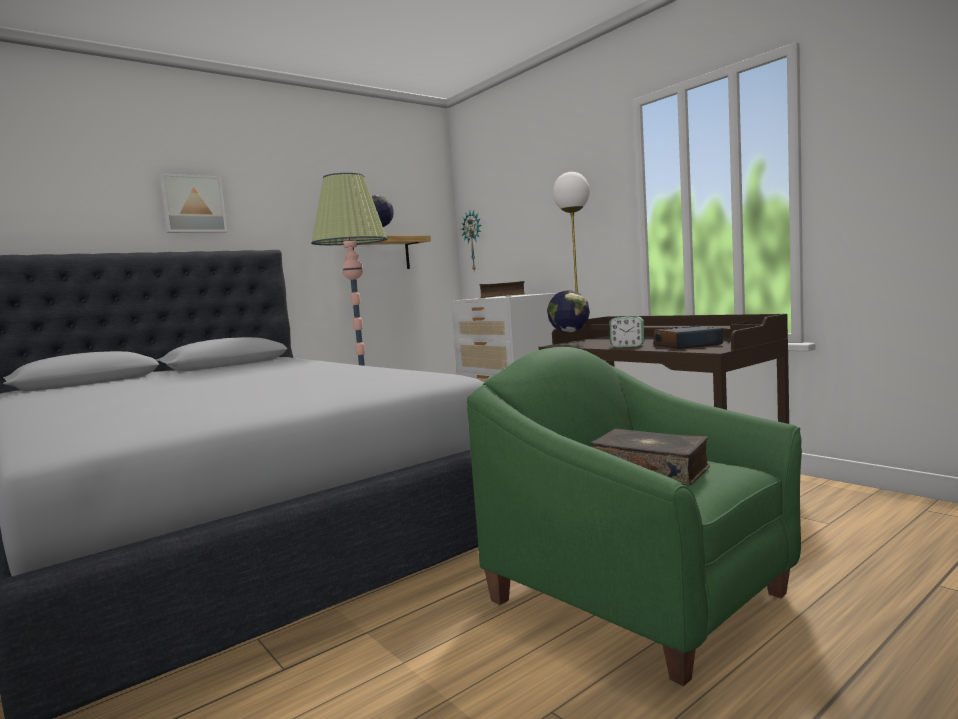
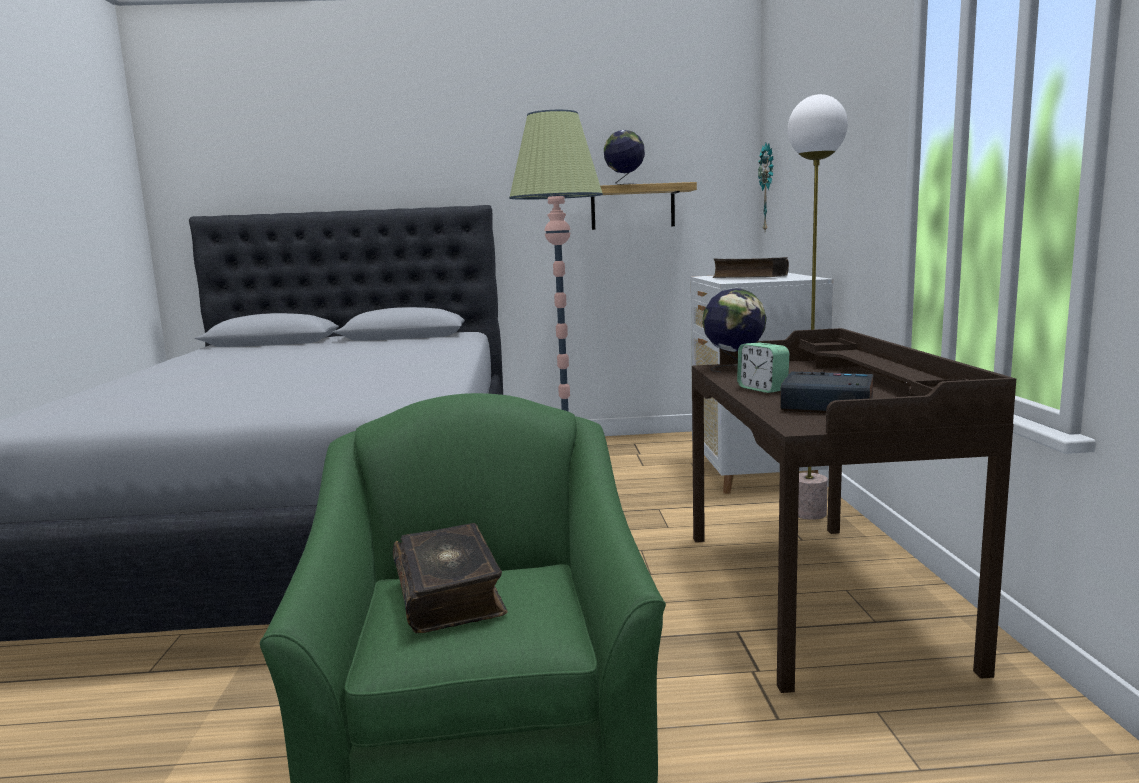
camera: 35 degrees right, 5 degrees up
(193, 204) = (404, 154): picture -> none

